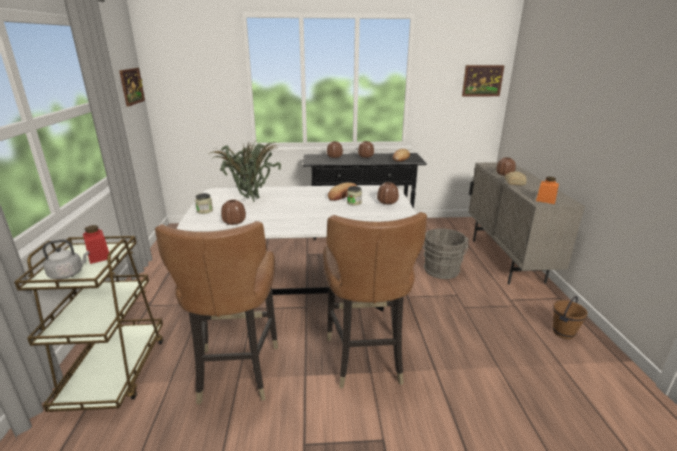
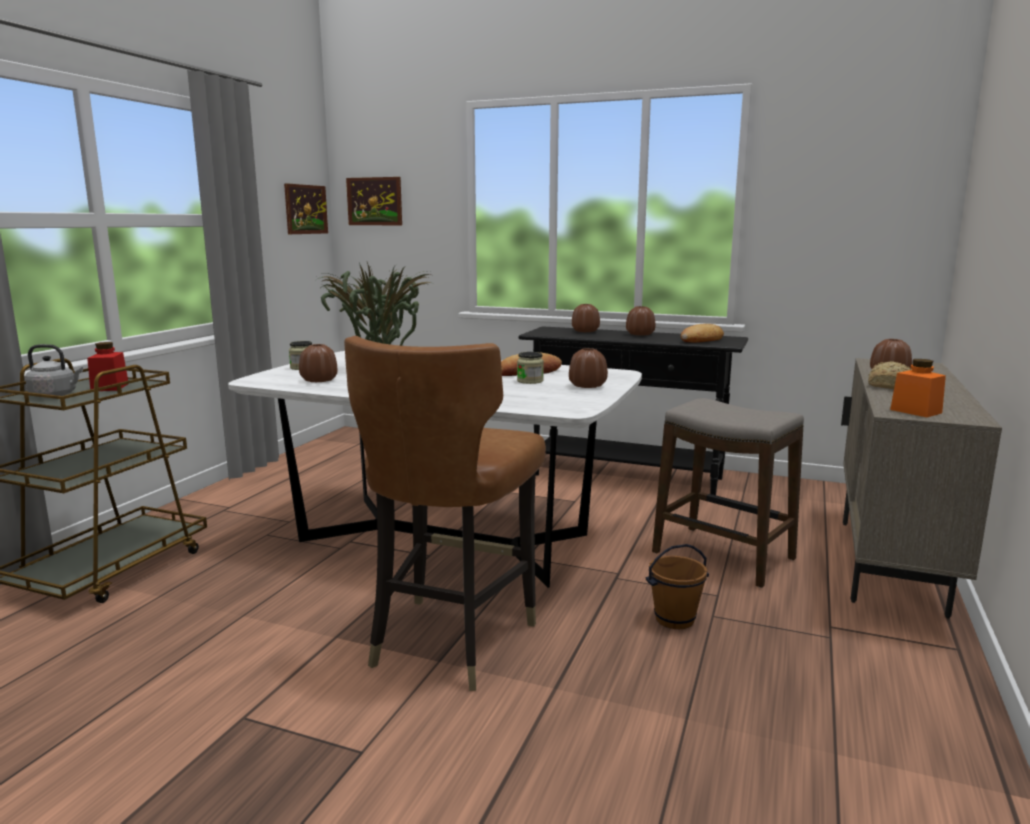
camera: 25 degrees right, 10 degrees down
(236, 371) = (249, 607): brown chair -> none
(441, 271) = (723, 556): grey bucket -> stool
(482, 80) = (896, 202): picture -> picture (374, 201)
(563, 332) = (901, 706): brown bucket -> brown bucket (674, 619)

